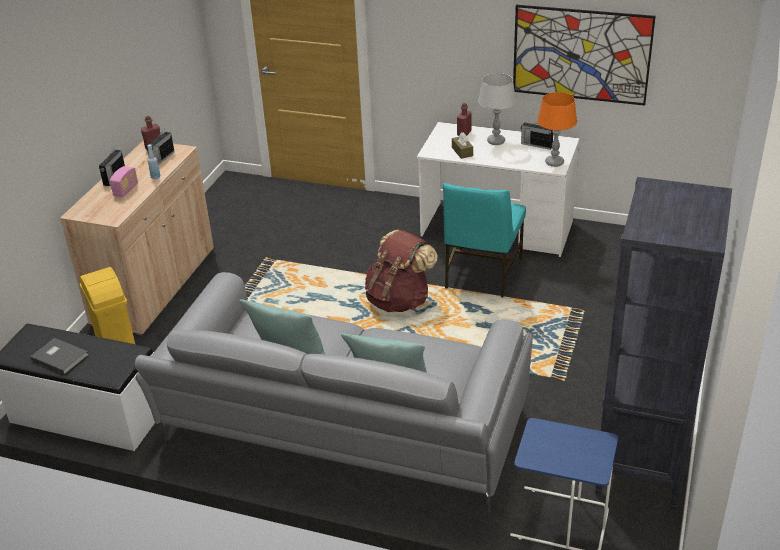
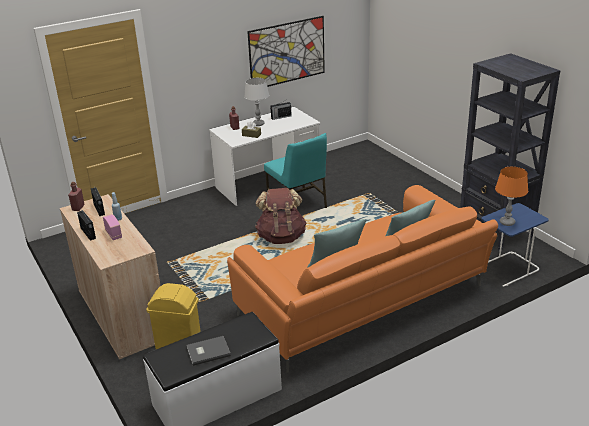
camera: 50 degrees left, 5 degrees down
(341, 429) = (363, 302): grey sofa -> orange sofa
(554, 163) = (305, 120): orange table lamp -> orange table lamp (507, 222)

